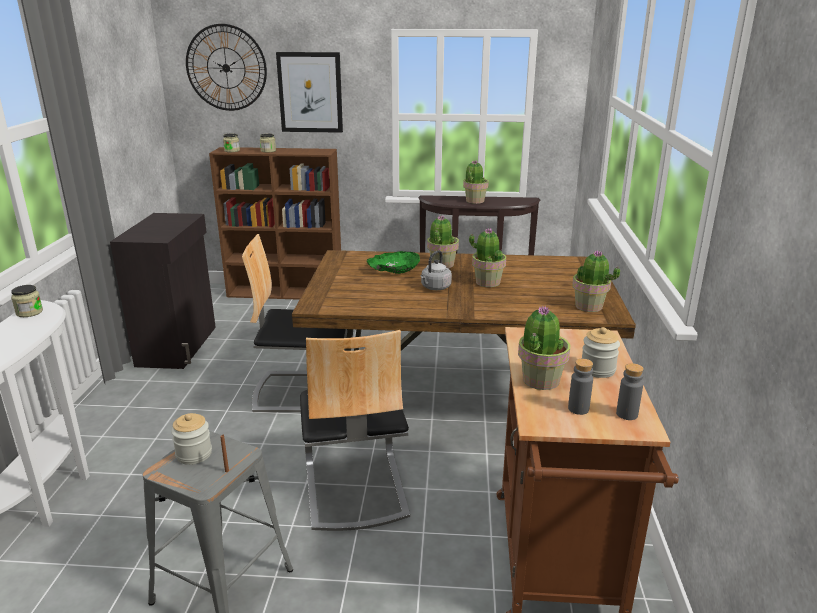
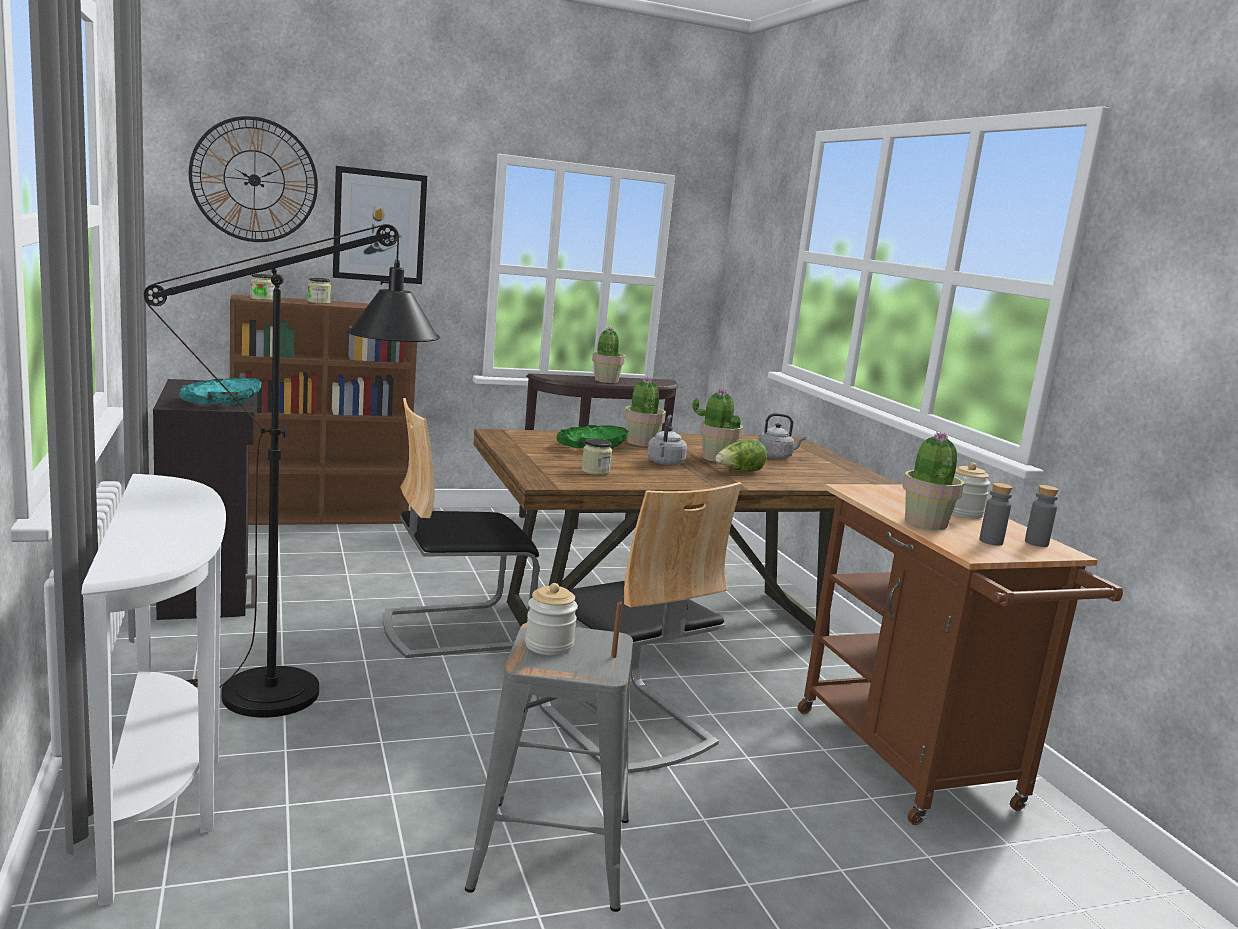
camera: 25 degrees left, 10 degrees down
(29, 312) = (153, 487): jar -> jar (595, 471)
(158, 234) = (221, 402): none -> turquoise bowl
(168, 433) = (299, 695): none -> black floor lamp
(490, 298) = (739, 471): none -> lettuce
(544, 281) = (776, 457): none -> grey kettle
(589, 306) = (850, 477): potted plant -> none

